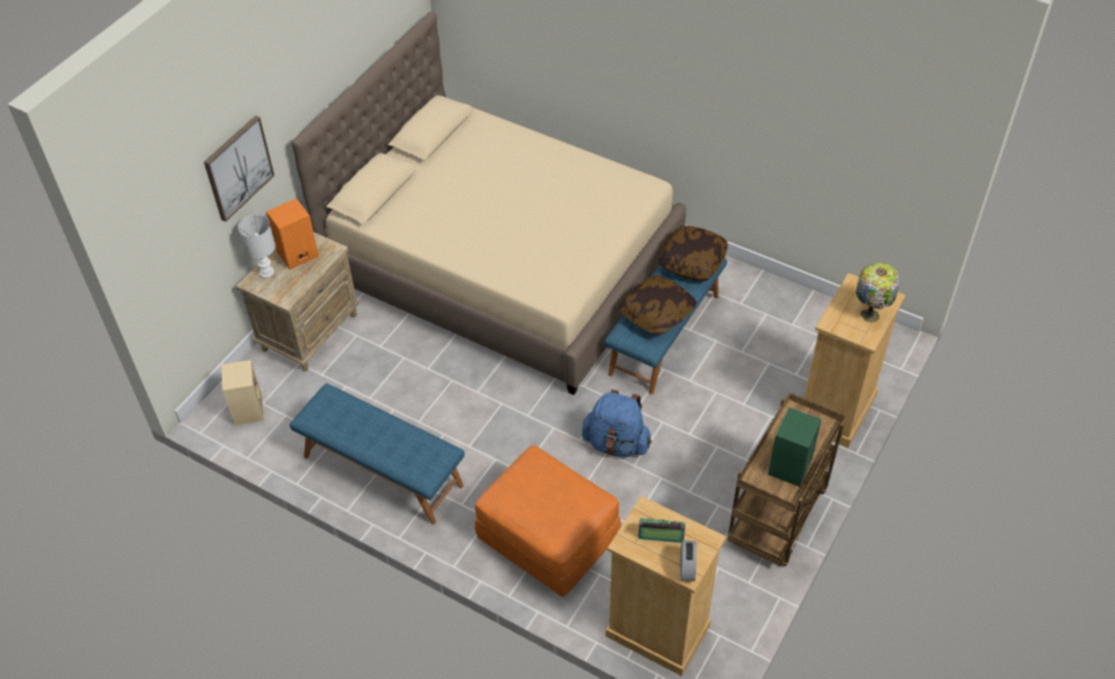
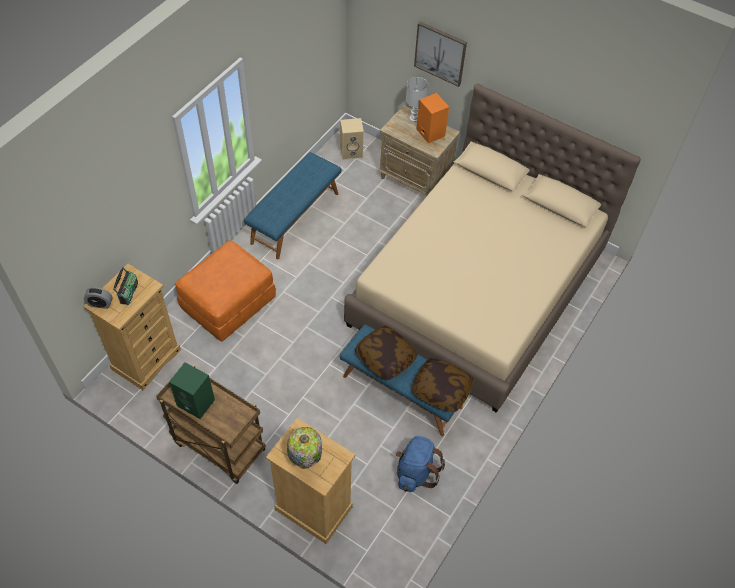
camera: 90 degrees right, 5 degrees up
(616, 443) = (299, 349): blue backpack -> blue backpack (415, 472)

